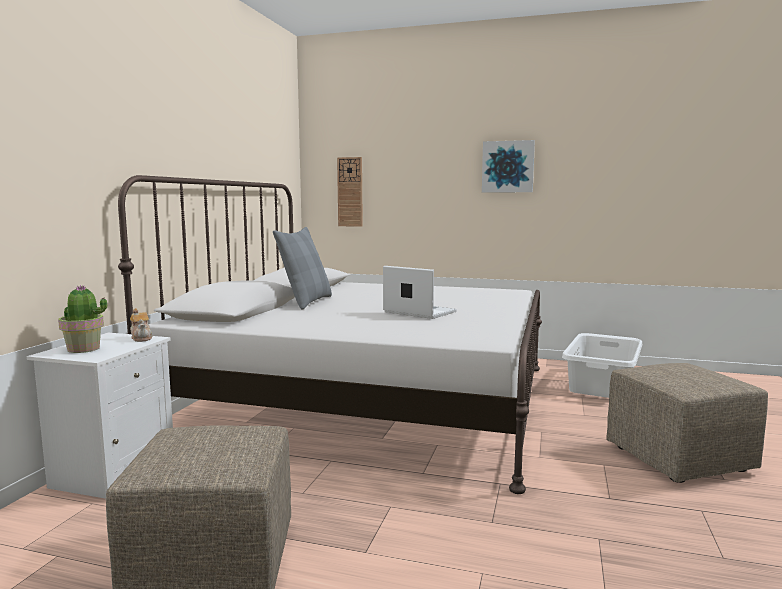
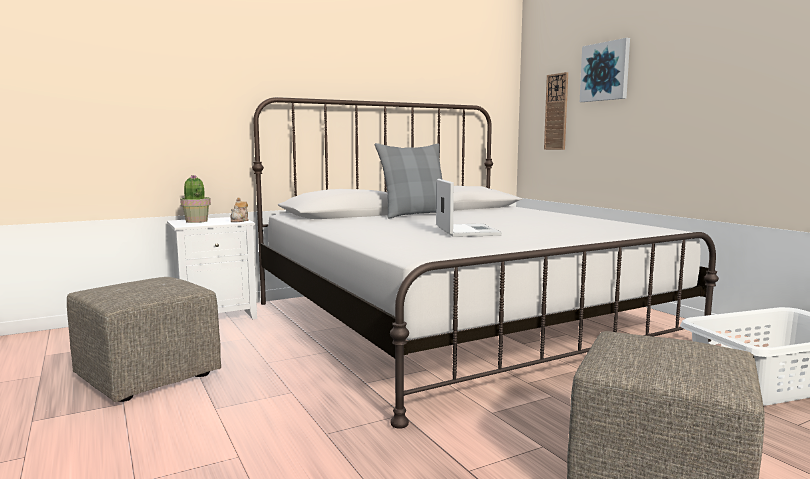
camera: 45 degrees right, 0 degrees up
(508, 167) = (720, 66): picture -> picture (605, 71)

